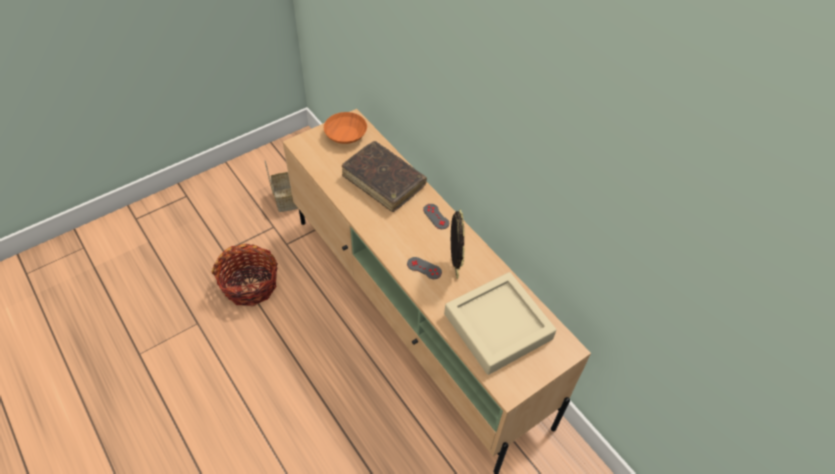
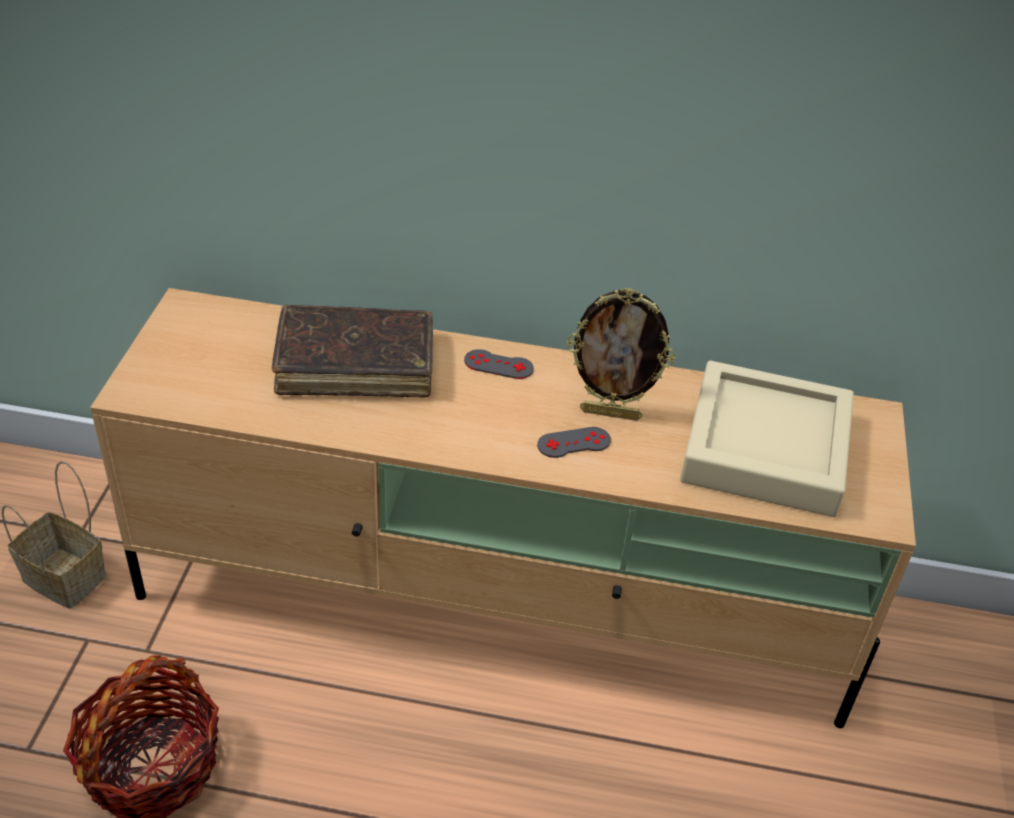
camera: 45 degrees left, 10 degrees down
(346, 134) = (200, 333): orange bowl -> none
(454, 266) = (611, 413): picture frame -> picture frame turned 150 degrees clockwise

